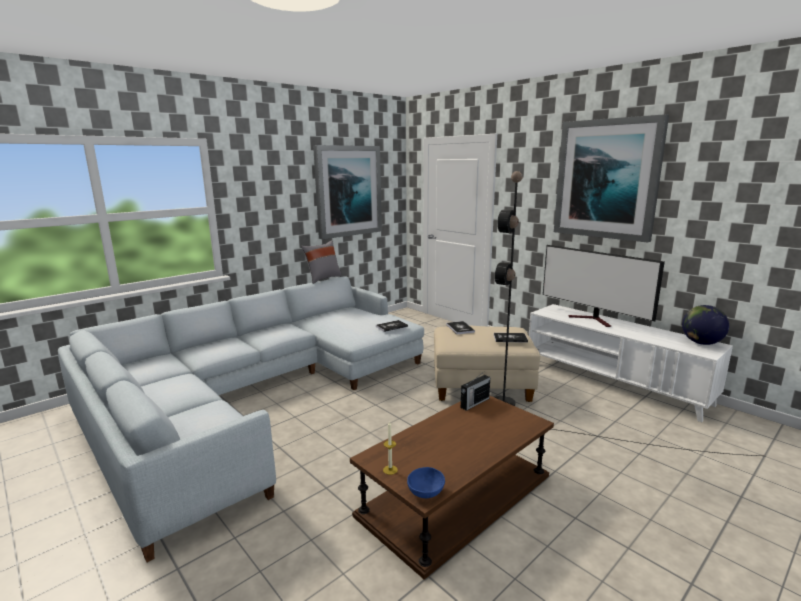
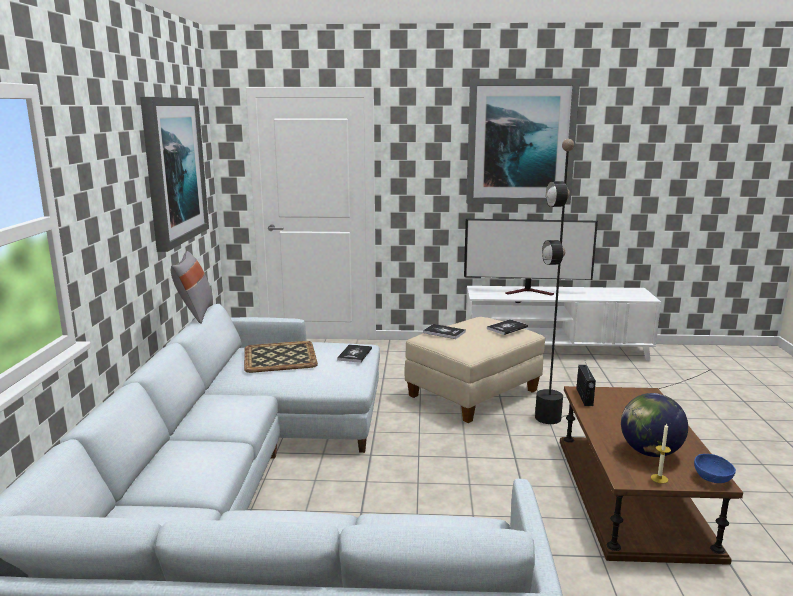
camera: 45 degrees left, 0 degrees up
(352, 316) = (280, 357): none -> tray
(701, 343) = (628, 291): globe -> globe (650, 452)

